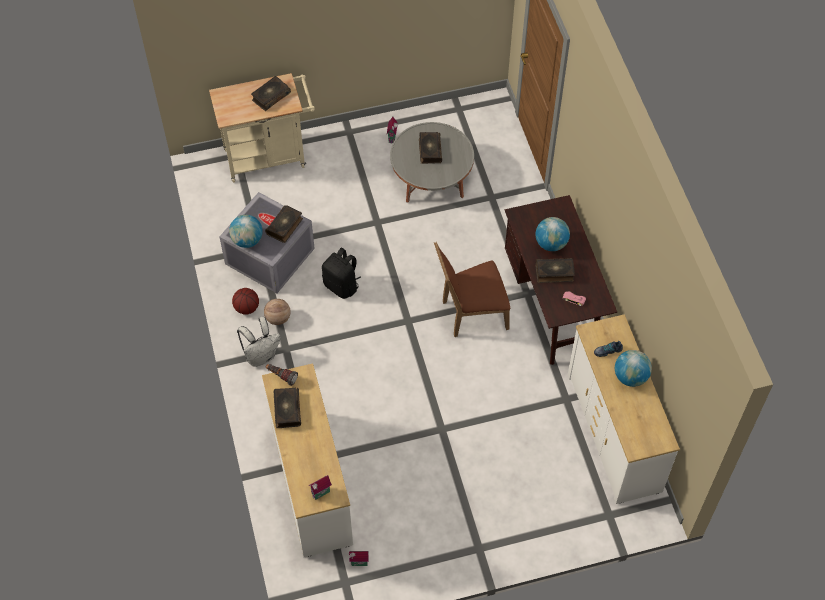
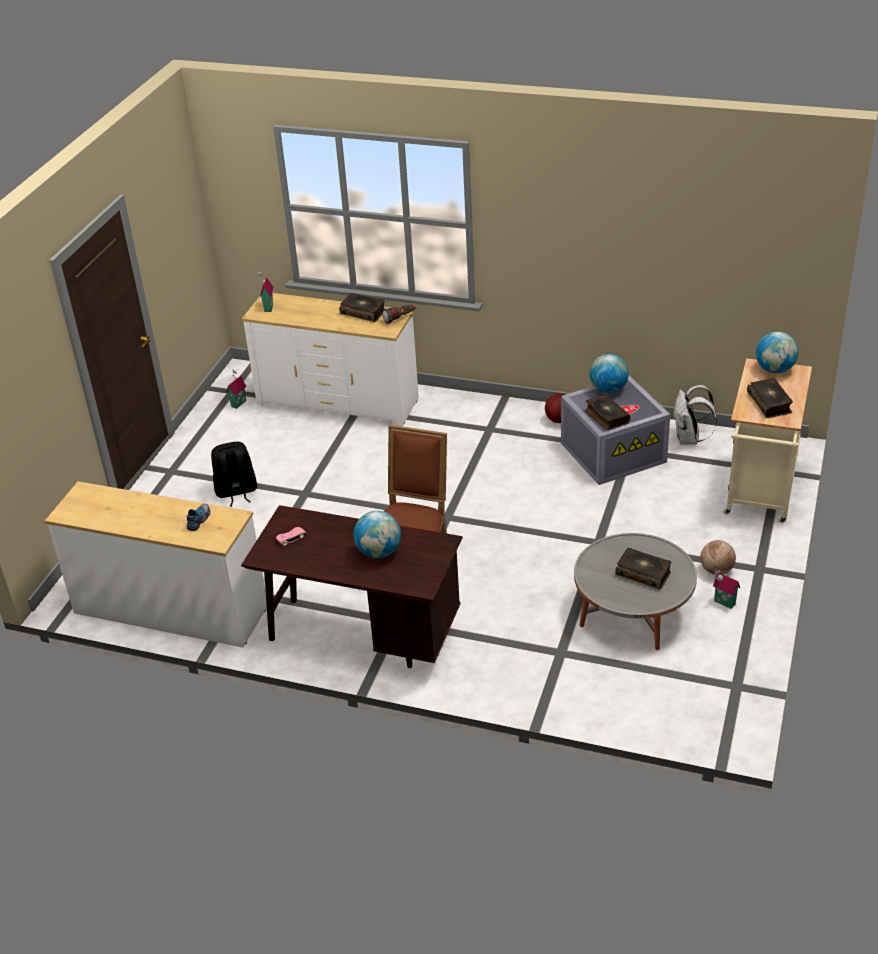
camera: 125 degrees right, 20 degrees down
(261, 356) = (495, 413): white backpack -> white backpack (689, 439)
(278, 318) = (529, 435): basketball -> basketball (716, 570)
(342, 286) = (532, 487): black backpack -> black backpack (236, 492)
(554, 273) = (338, 538): book -> none
(630, 377) = (153, 522): globe -> globe (774, 370)

